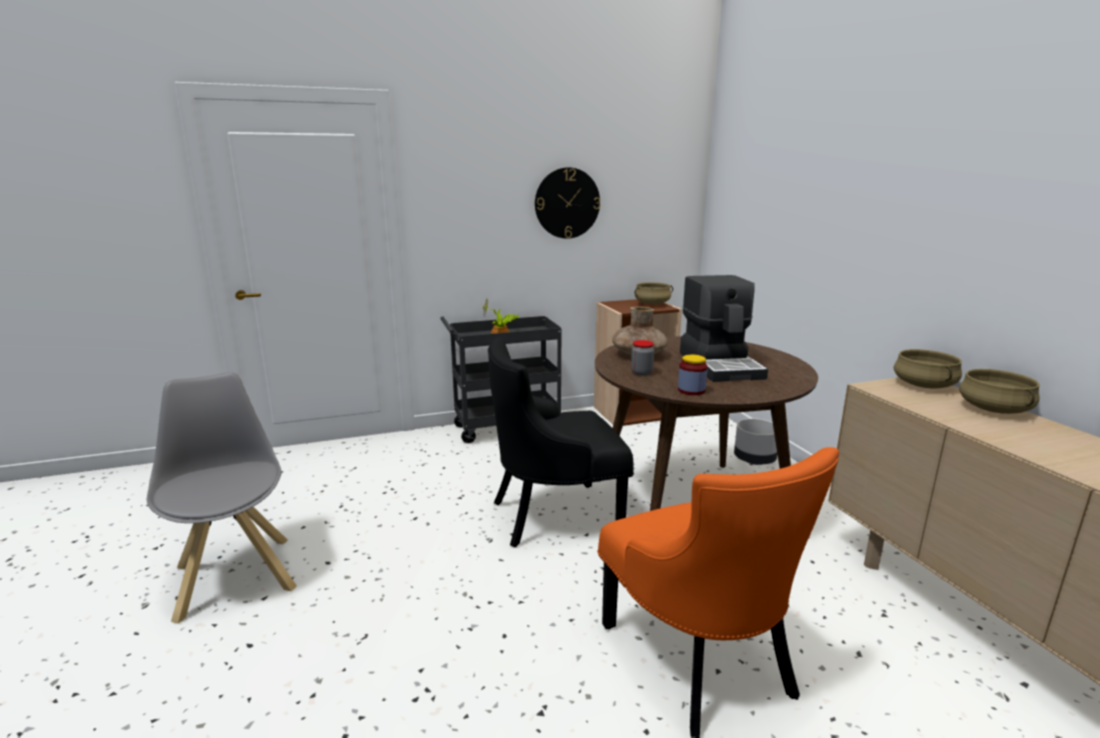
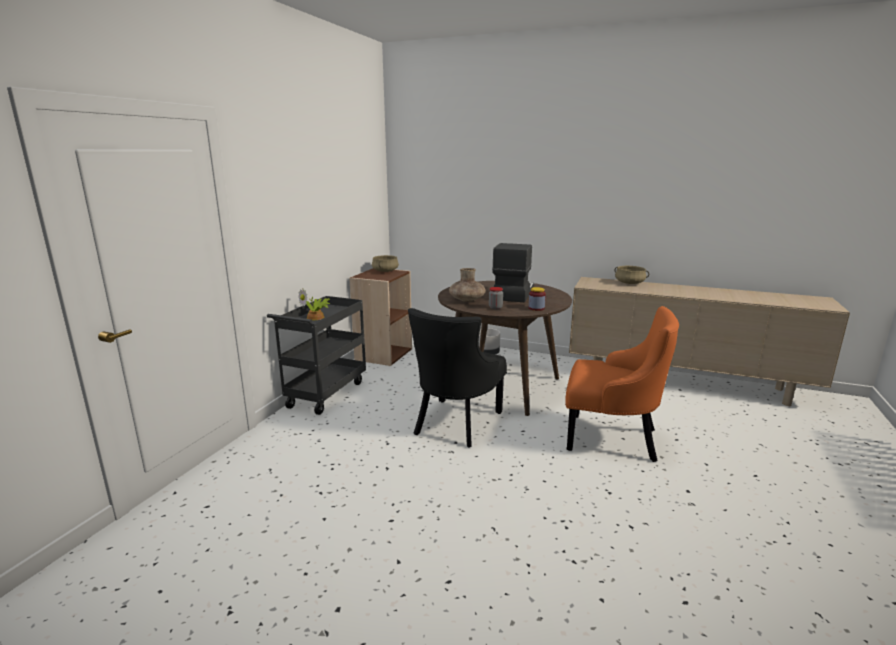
camera: 50 degrees left, 0 degrees up
(236, 574) = (347, 569): grey chair -> none
(567, 203) = (328, 202): wall clock -> none
(721, 365) = (512, 294): coffee machine -> coffee machine turned 105 degrees counterclockwise
(923, 385) = (593, 280): beige cooking pot -> none

